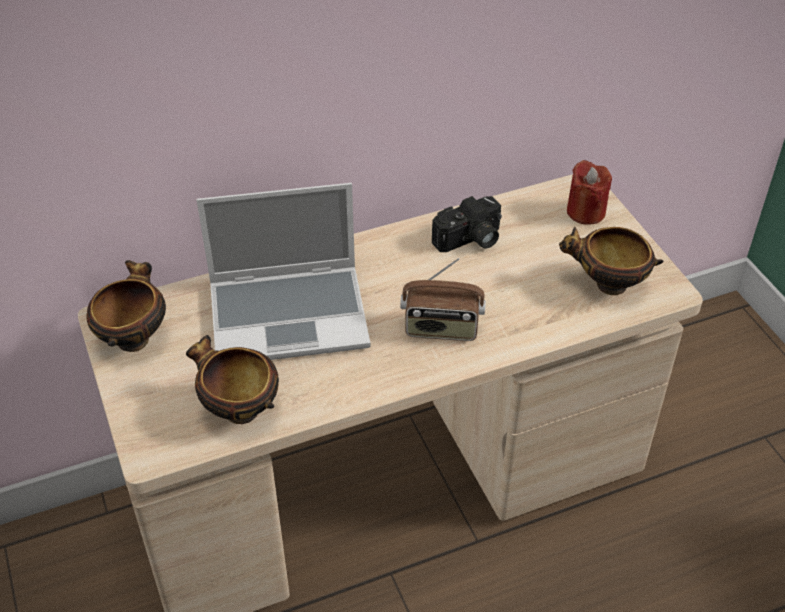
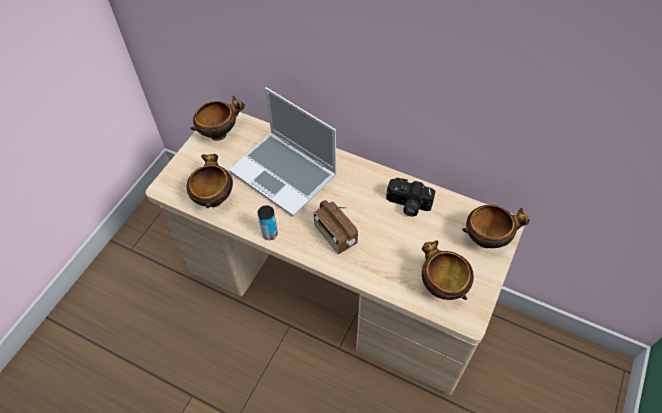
camera: 50 degrees right, 10 degrees up
(367, 387) = (269, 234): none -> can
(586, 212) = (487, 239): red candle -> bowl

